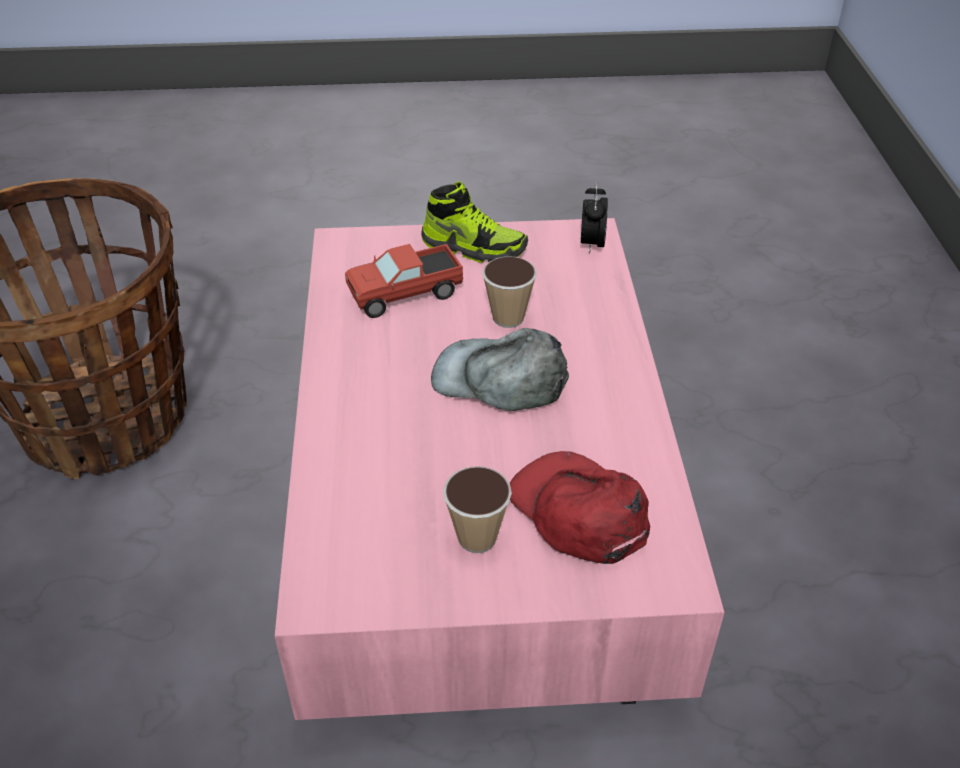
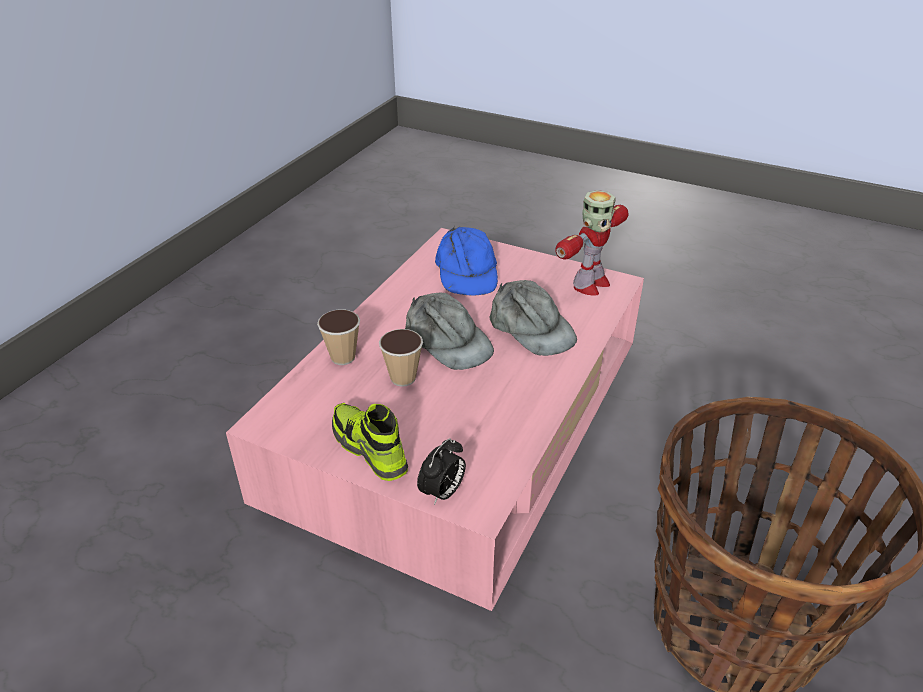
camera: 150 degrees left, 5 degrees down
(363, 569) = (589, 285): none -> toy robot
(405, 295) = (461, 426): toy truck -> none
(407, 442) = (531, 328): none -> grey cap
(477, 538) = (525, 278): cup -> cup (343, 357)
(578, 511) = (466, 272): red cap -> blue cap
(591, 243) = (275, 413): alarm clock -> alarm clock (442, 493)

